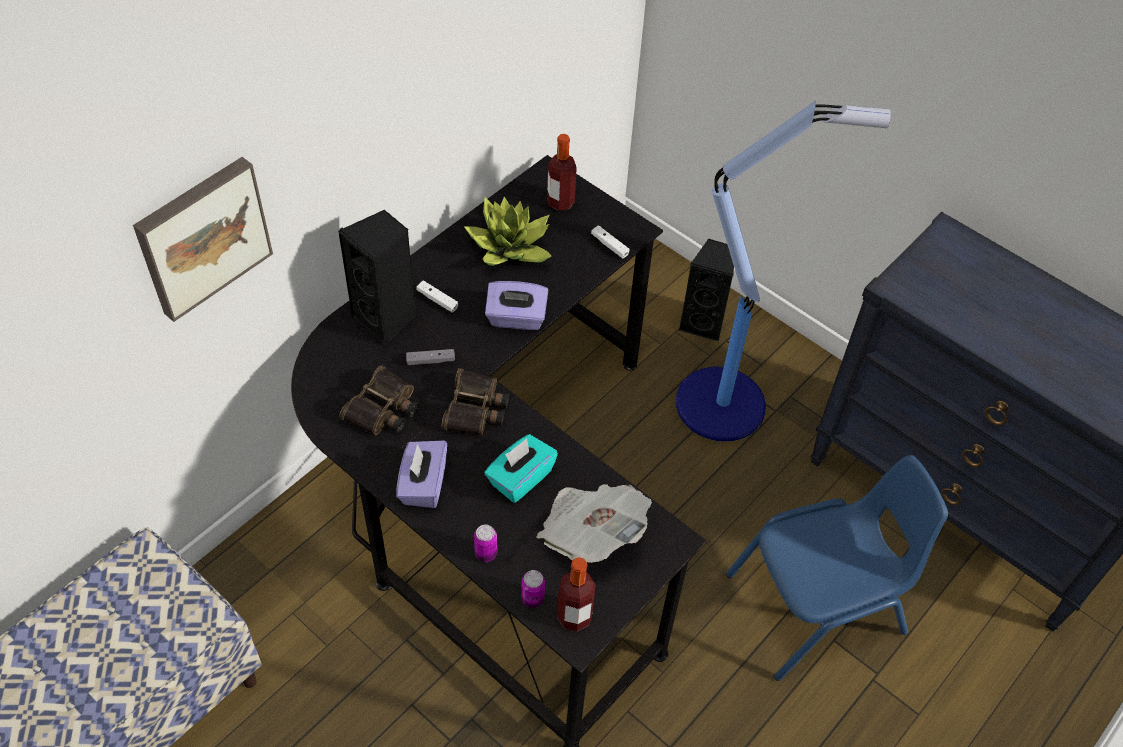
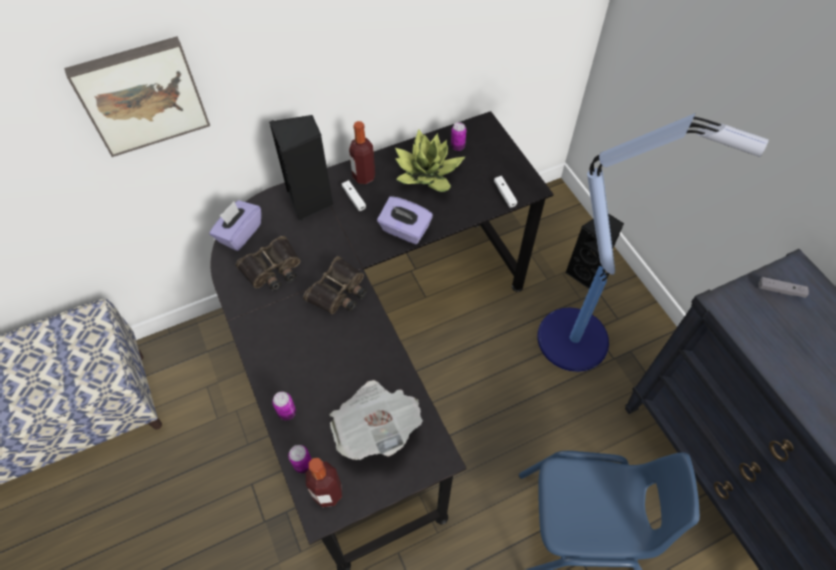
camera: 25 degrees right, 5 degrees up
(423, 485) = (270, 339): purple tissue box -> purple tissue box (239, 233)
(430, 361) = (325, 243): grey game controller -> grey game controller (780, 290)
(520, 478) = (344, 359): turquoise tissue box -> none
(529, 206) = (457, 146): none -> can
(560, 202) = (483, 150): bottle -> bottle (364, 176)

